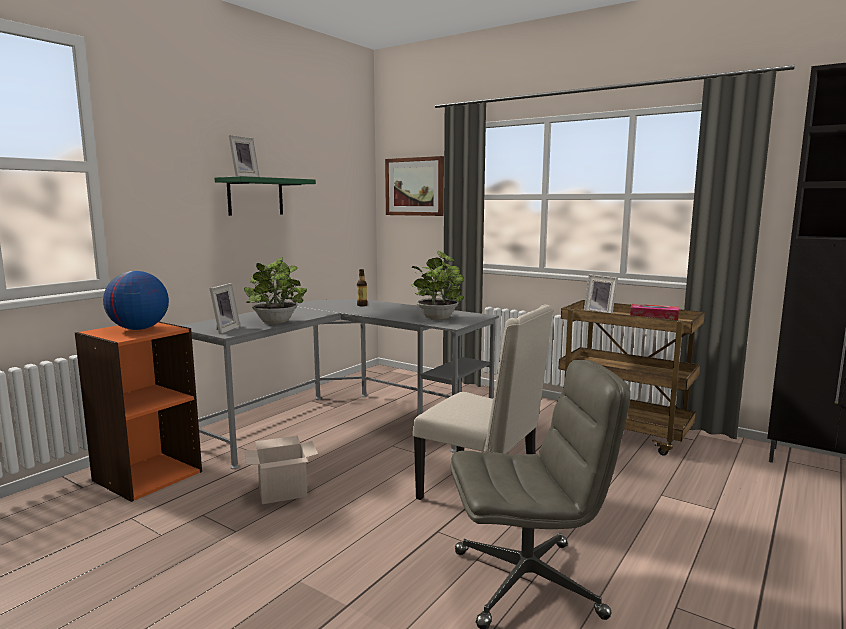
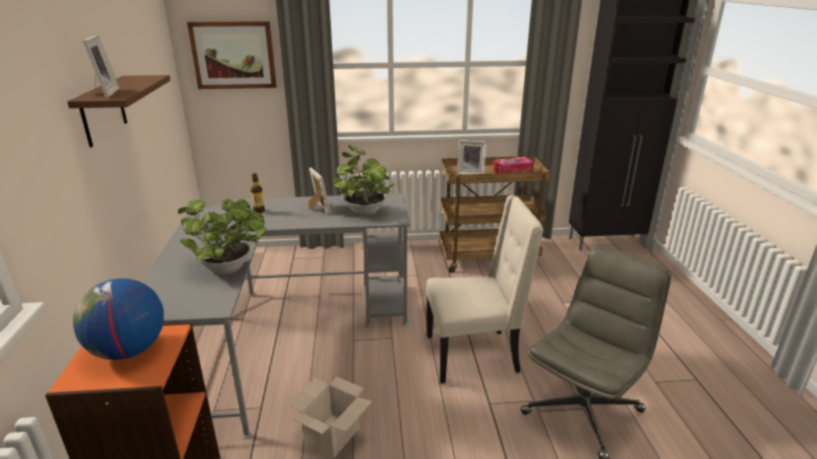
camera: 40 degrees left, 15 degrees up
(223, 329) = (195, 303): picture frame -> picture frame (318, 209)
(255, 197) = (103, 111): green shelf -> brown shelf

